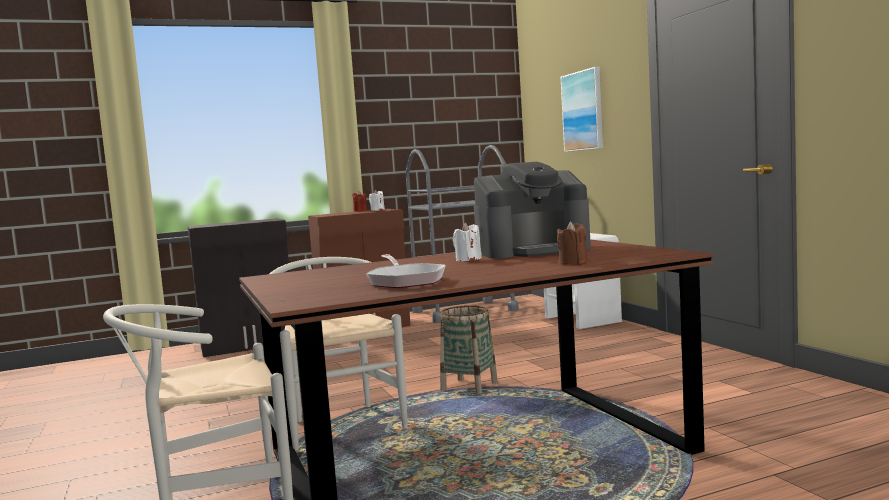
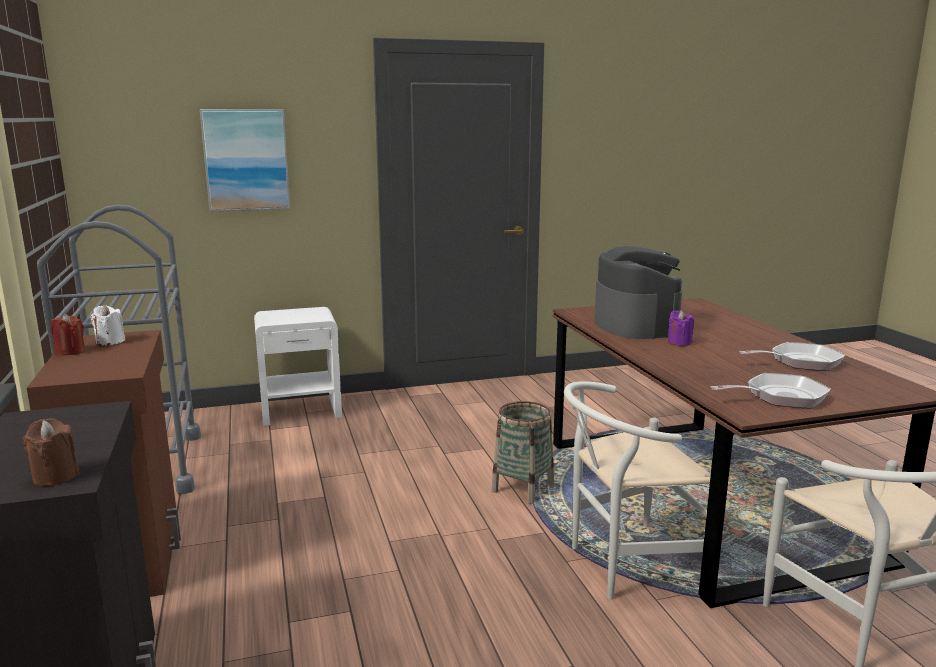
camera: 85 degrees left, 10 degrees up
(297, 280) = (780, 397): none -> frying pan
(468, 259) = (679, 342): white candle -> purple candle
(573, 262) = (726, 322): brown candle -> brown candle (55, 476)

